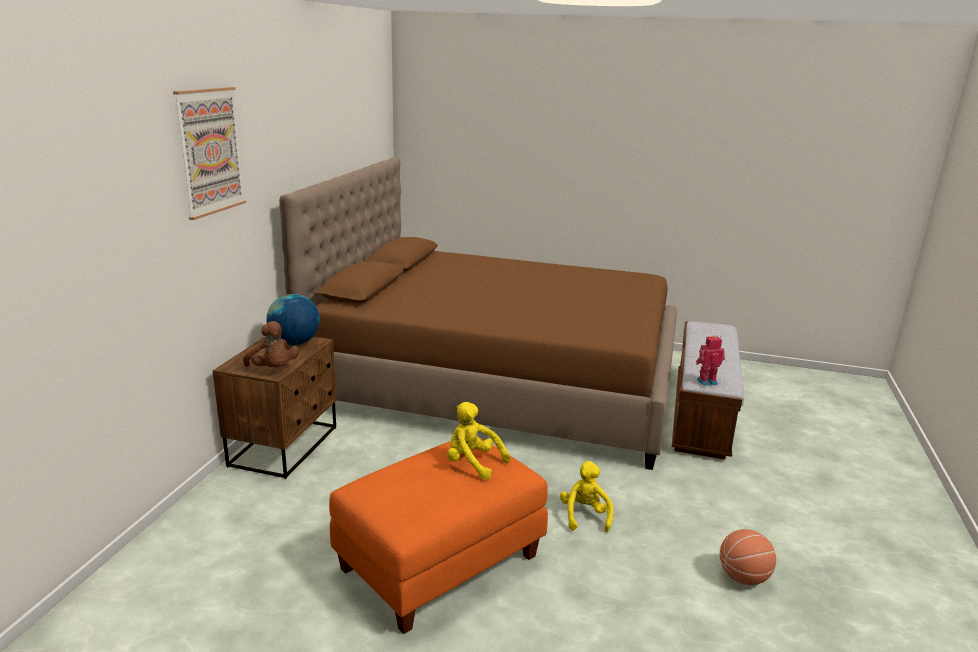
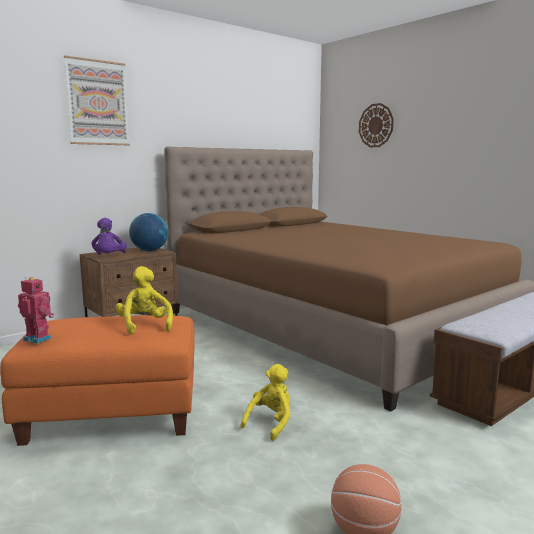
camera: 35 degrees right, 10 degrees down
(273, 369) = (109, 257): brown plush toy -> purple plush toy
(481, 130) = (376, 125): none -> wall clock
(706, 381) = (471, 325): toy robot -> toy robot (38, 338)

